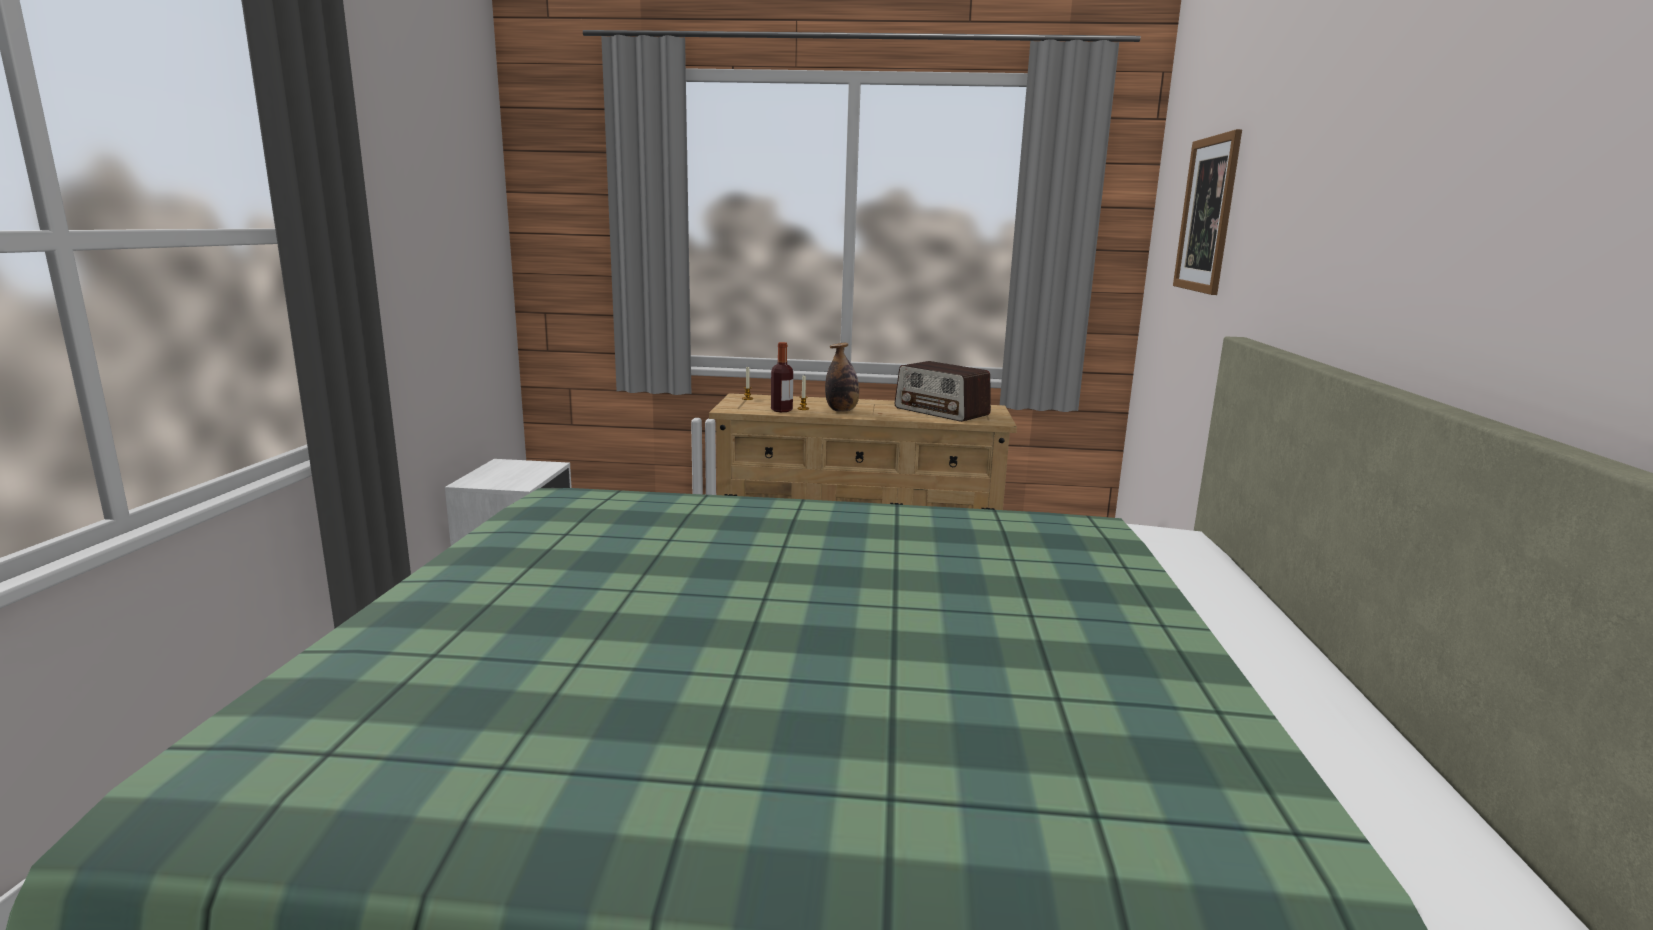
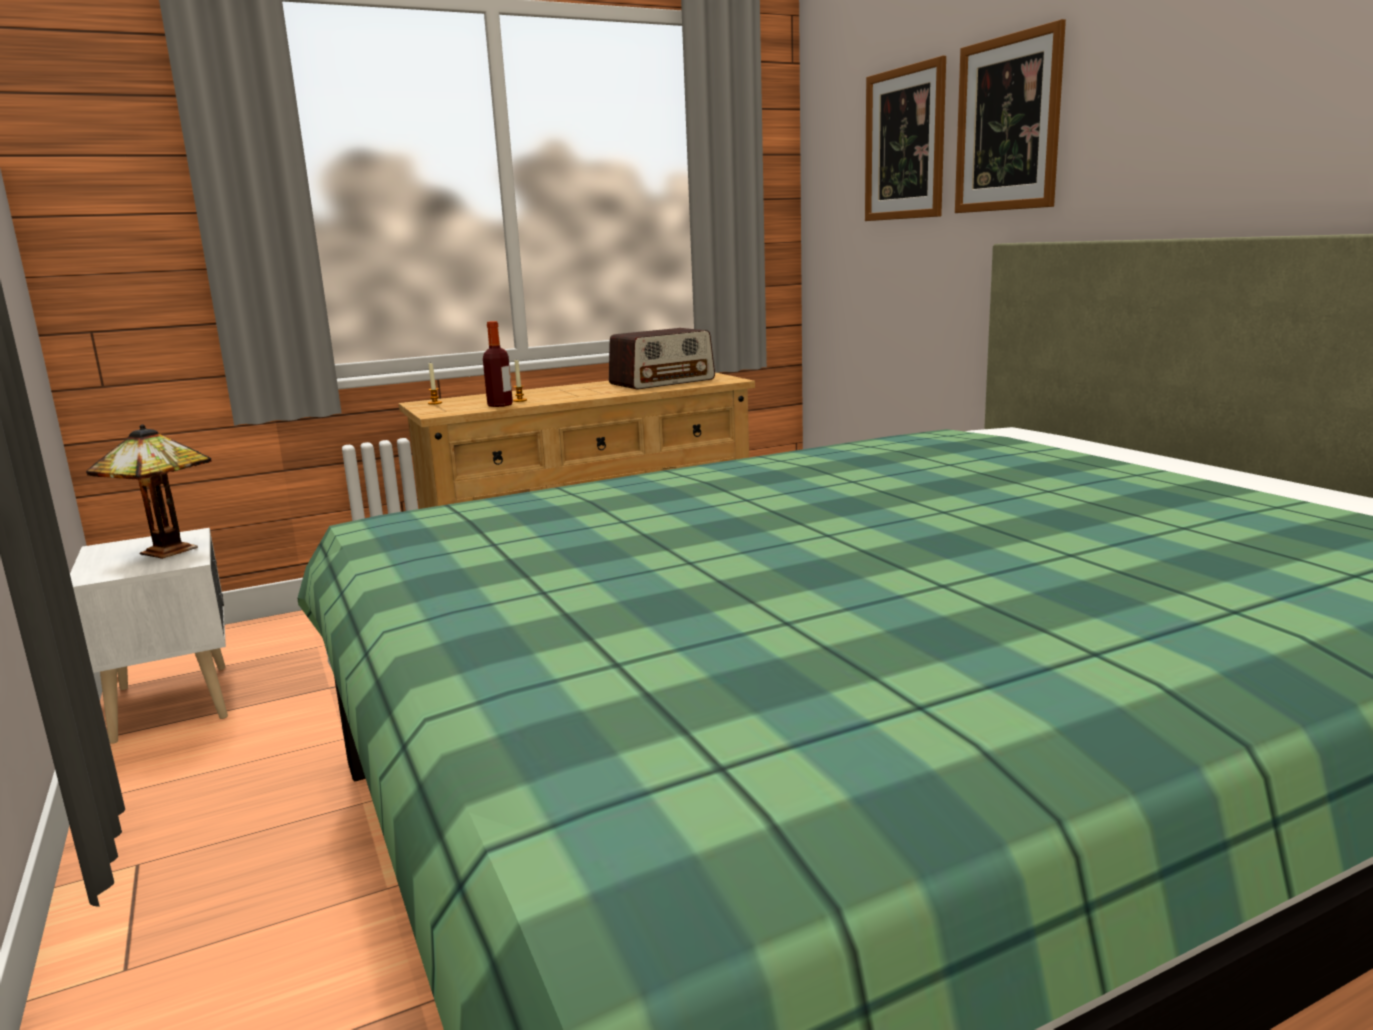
camera: 30 degrees left, 0 degrees up
(523, 475) = (167, 552): none -> table lamp
(842, 410) = (564, 395): bottle -> none
(942, 411) = (663, 382): radio -> radio turned 45 degrees counterclockwise
(1267, 210) = (1007, 124): none -> picture

